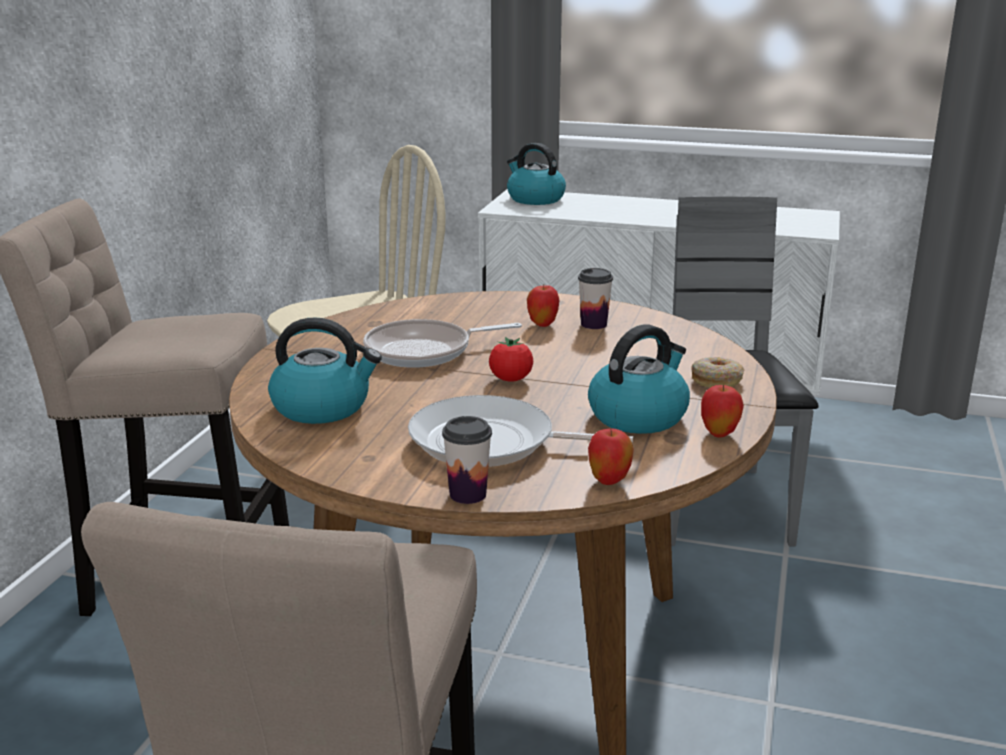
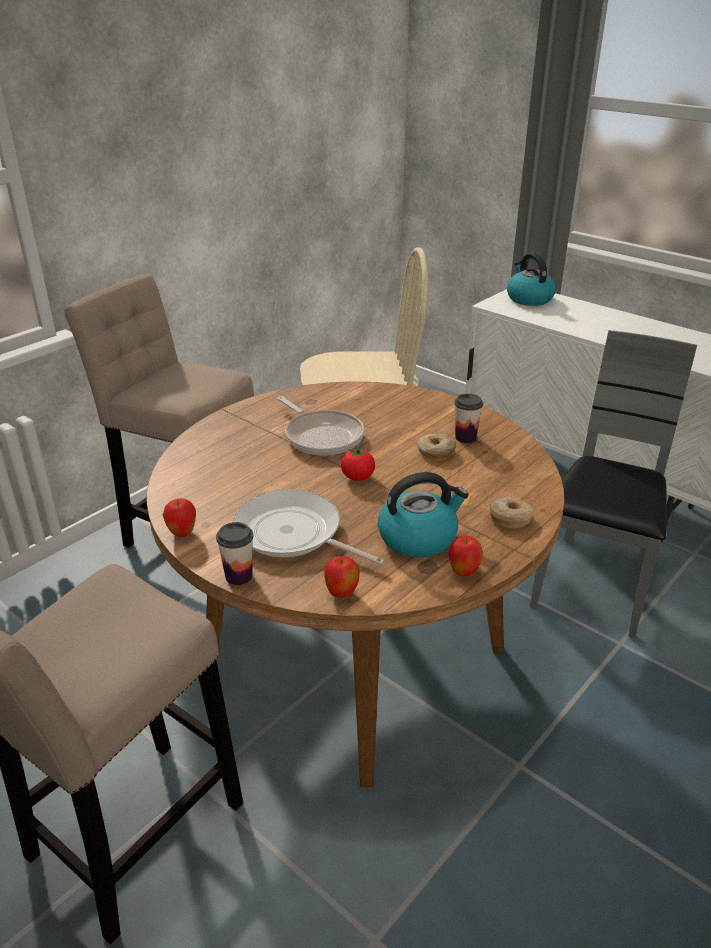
camera: 25 degrees right, 10 degrees up
(323, 407) = (214, 471): kettle -> none
(424, 351) = (321, 436): frying pan -> frying pan turned 135 degrees counterclockwise
(542, 324) = (427, 429): apple -> apple (182, 533)
(574, 342) = (435, 452): none -> donut

